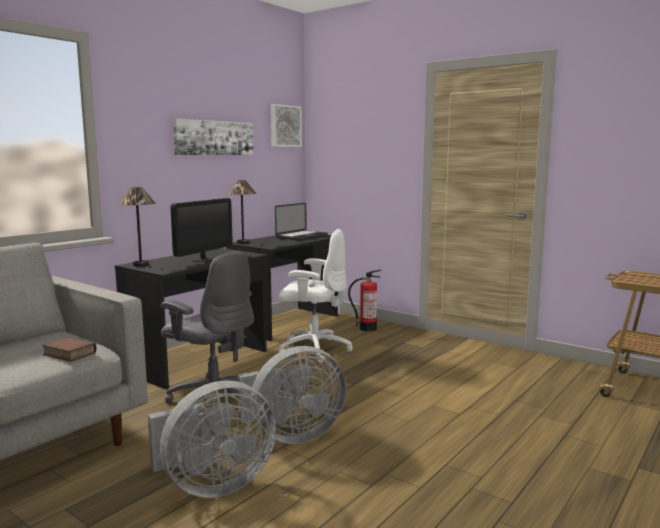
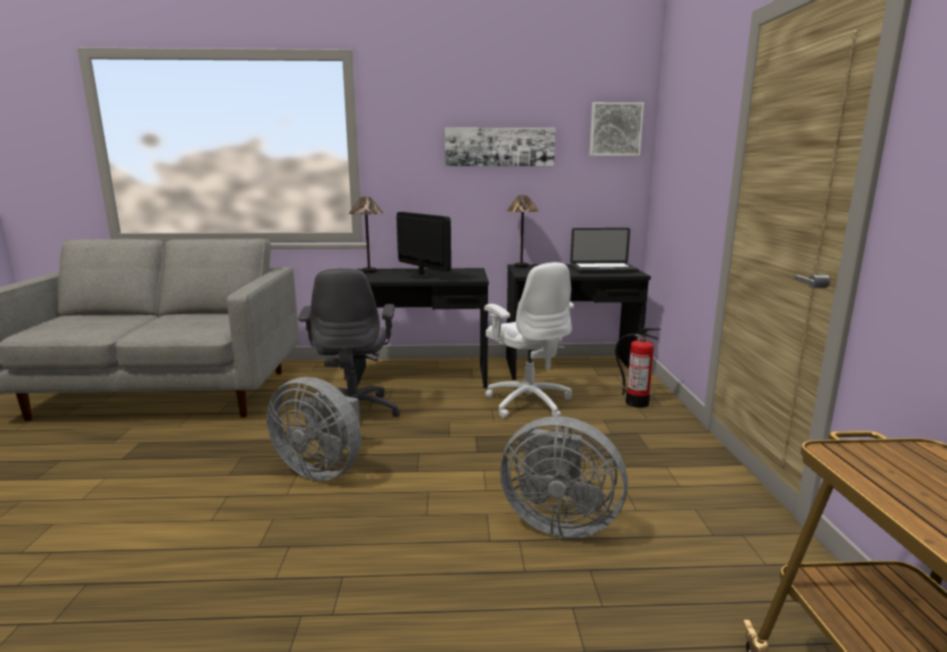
camera: 50 degrees right, 5 degrees up
(68, 354) = (199, 330): book -> none
(203, 259) = (421, 276): monitor -> monitor turned 120 degrees counterclockwise
(212, 485) = (205, 474): grey fan -> grey fan (558, 522)

